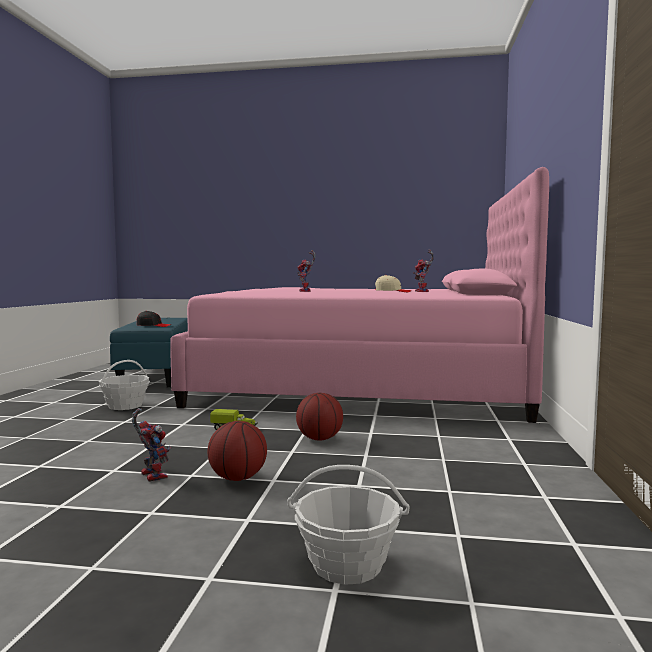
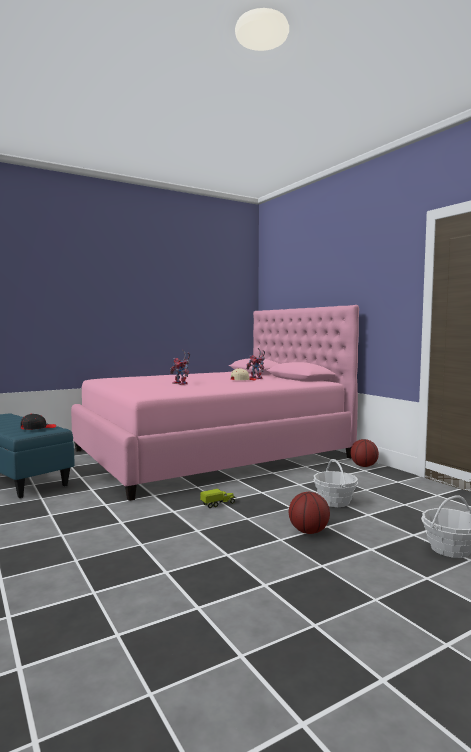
camera: 40 degrees left, 0 degrees up
(125, 406) = (78, 510): basket -> basket (334, 502)
(150, 475) = (258, 548): toy robot -> none
(320, 439) = (284, 495): basketball -> basketball (364, 466)

